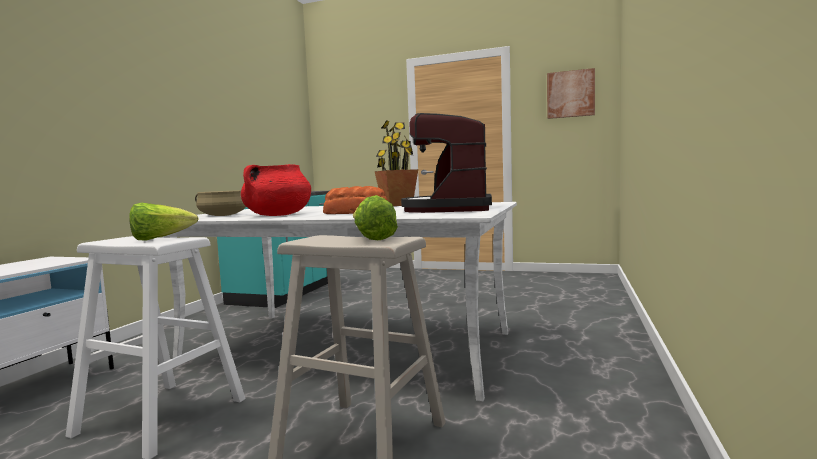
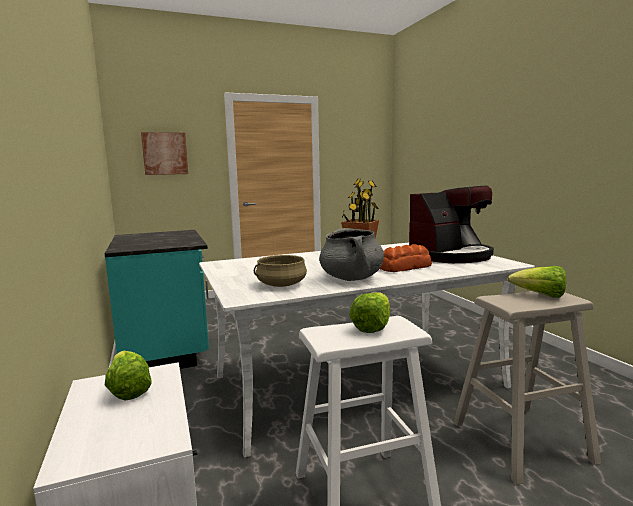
camera: 40 degrees left, 5 degrees up
(42, 262) = (128, 390): none -> lettuce
(278, 215) = (351, 278): red cooking pot -> grey cooking pot
(450, 209) = (451, 256): coffee machine -> coffee machine turned 90 degrees counterclockwise
(570, 94) = (361, 142): picture -> picture (165, 153)

